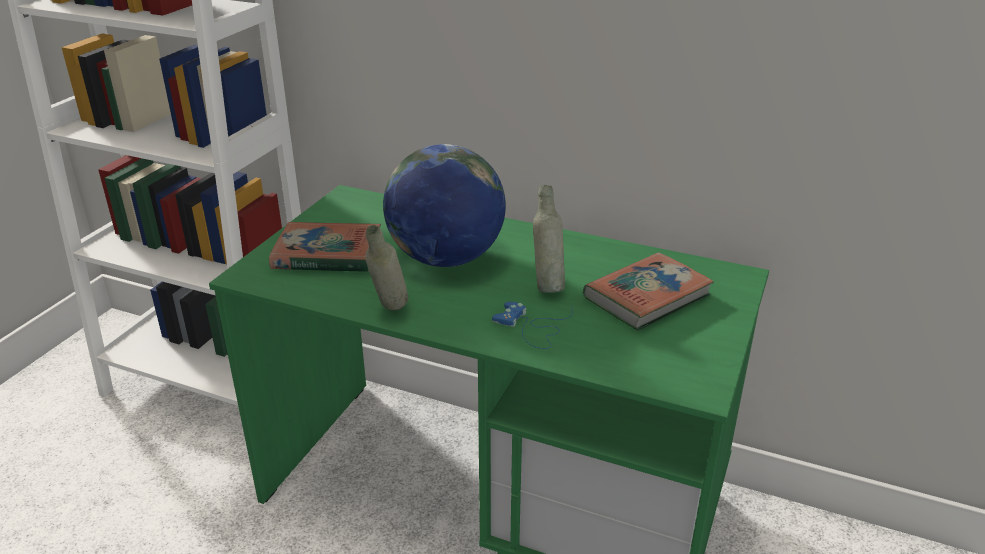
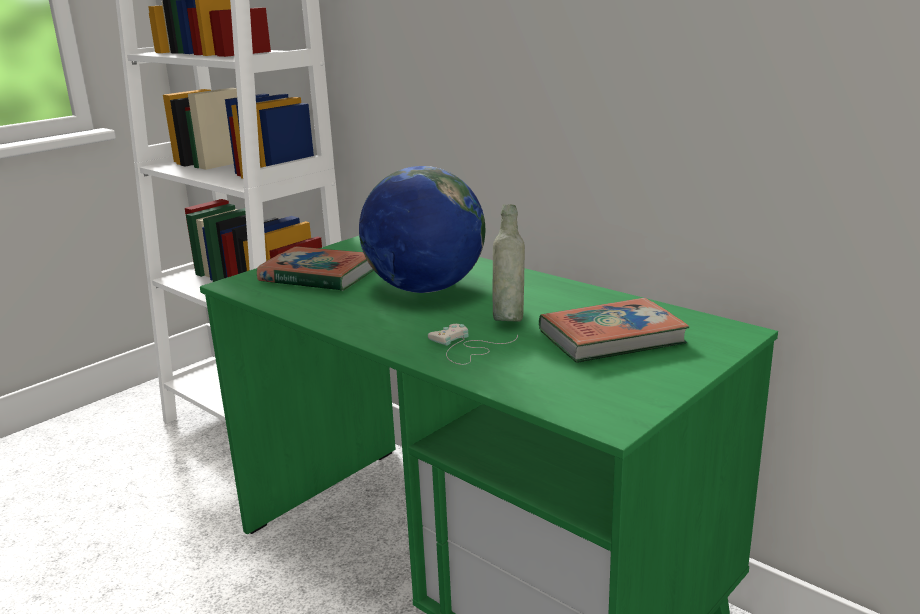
camera: 20 degrees right, 10 degrees down
(389, 313) = (335, 322): grey bottle -> none
(532, 328) = (465, 348): blue game controller -> white game controller

